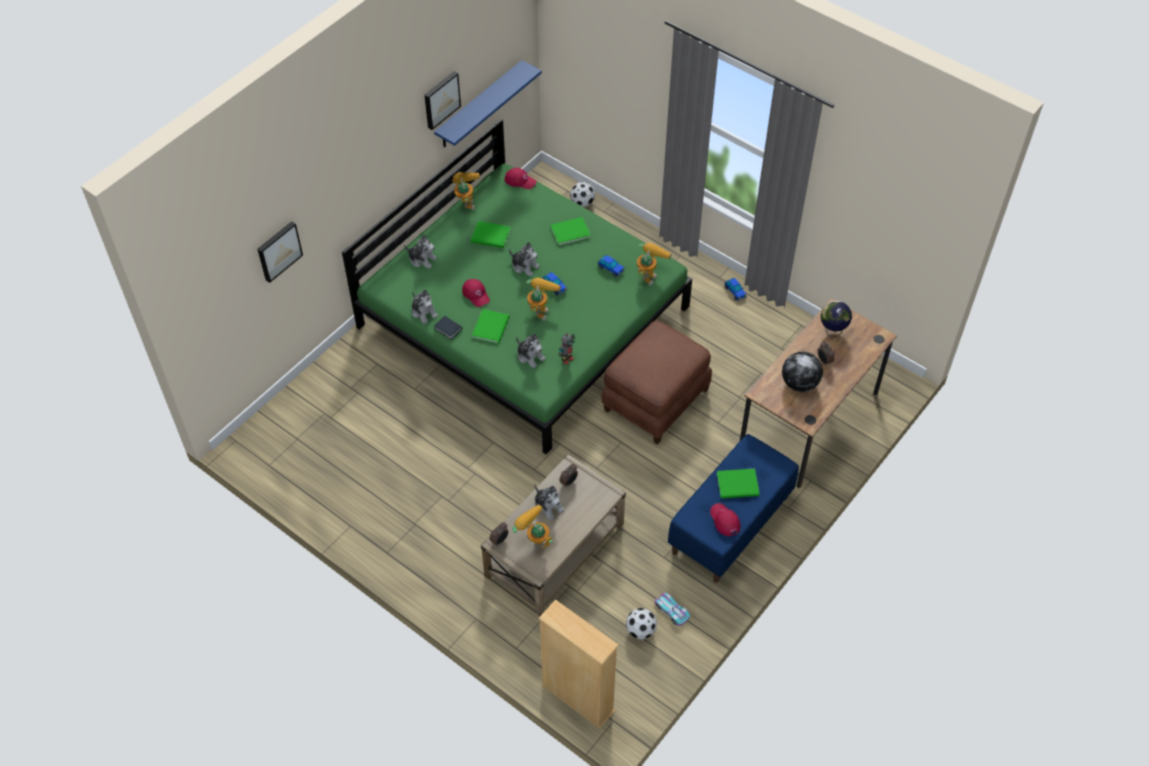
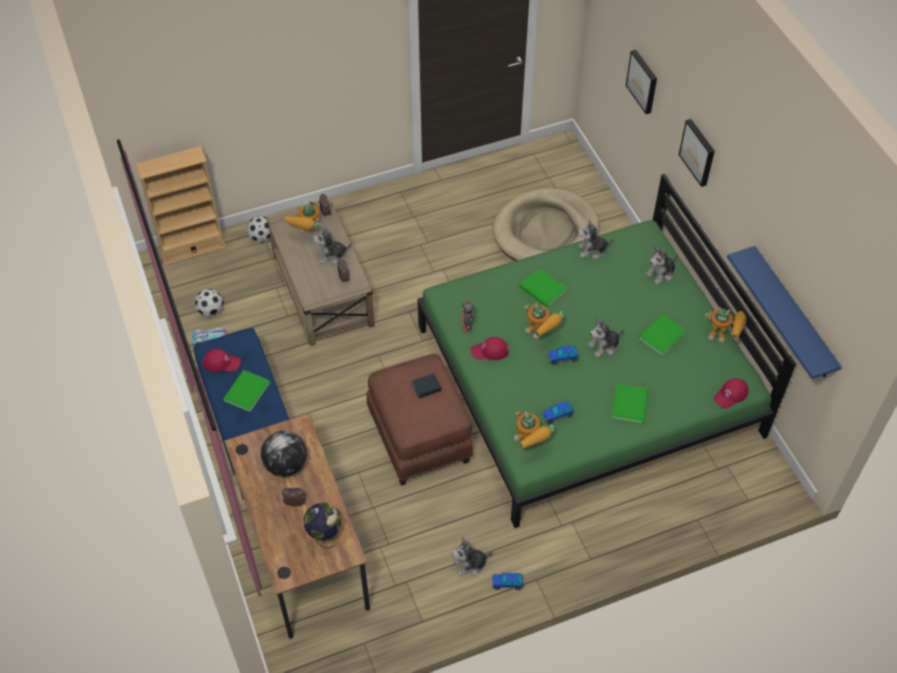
camera: 120 degrees right, 0 degrees up
(373, 410) = (545, 232): none -> beige dog bed
(441, 99) = (771, 232): picture -> picture (698, 152)
(448, 329) = (560, 258): book -> book (426, 388)
(476, 294) = (590, 294): red cap -> red cap (490, 351)
(530, 356) = (489, 302): plush toy -> plush toy (470, 564)
(534, 541) = (308, 233): toy robot -> toy robot turned 120 degrees clockwise
(582, 203) = (721, 505): football -> football (261, 237)

